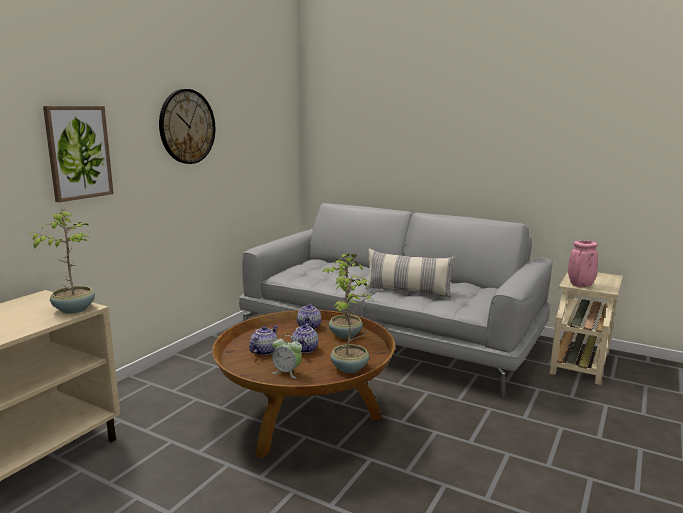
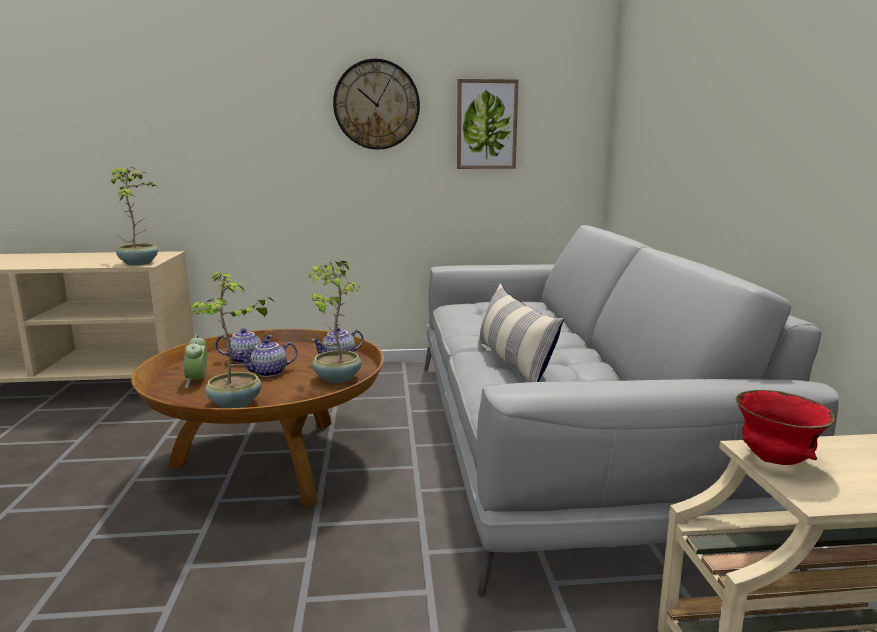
camera: 55 degrees right, 0 degrees up
(78, 152) = (229, 126): picture -> picture (486, 125)
(580, 285) = (774, 461): pink vase -> red bowl

